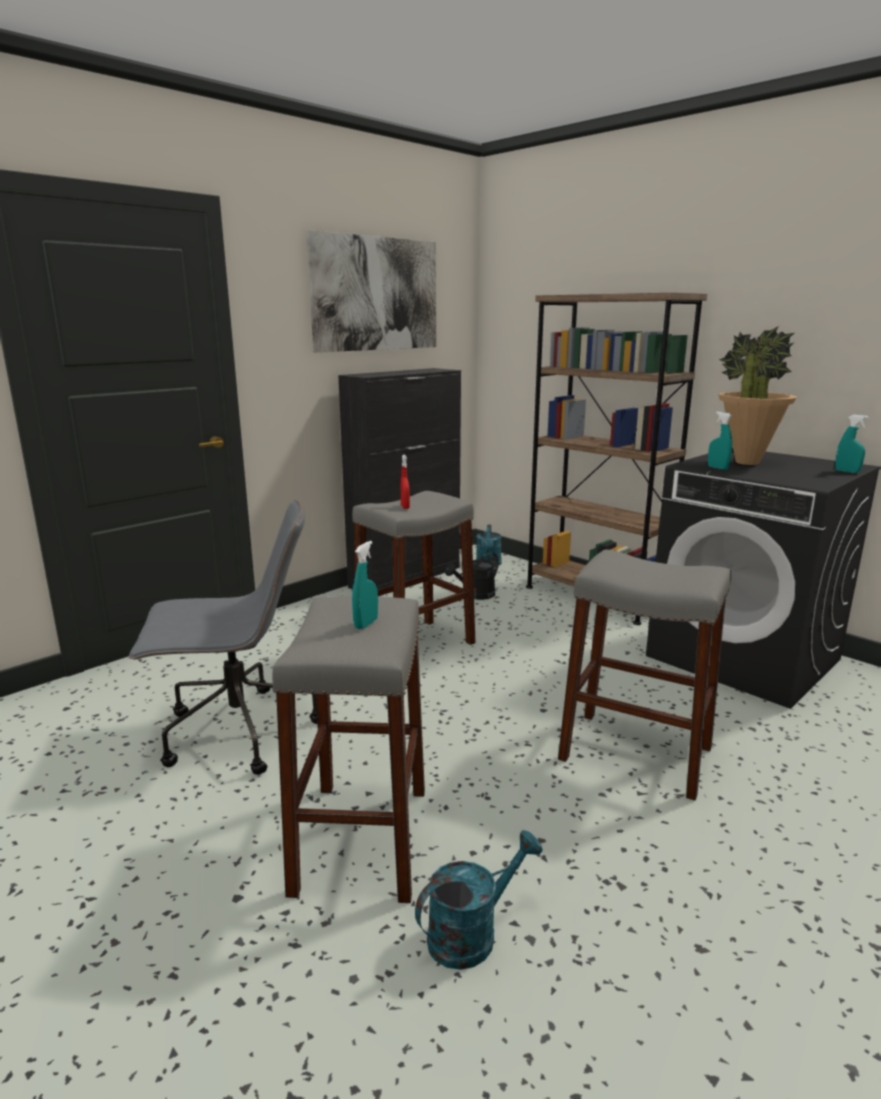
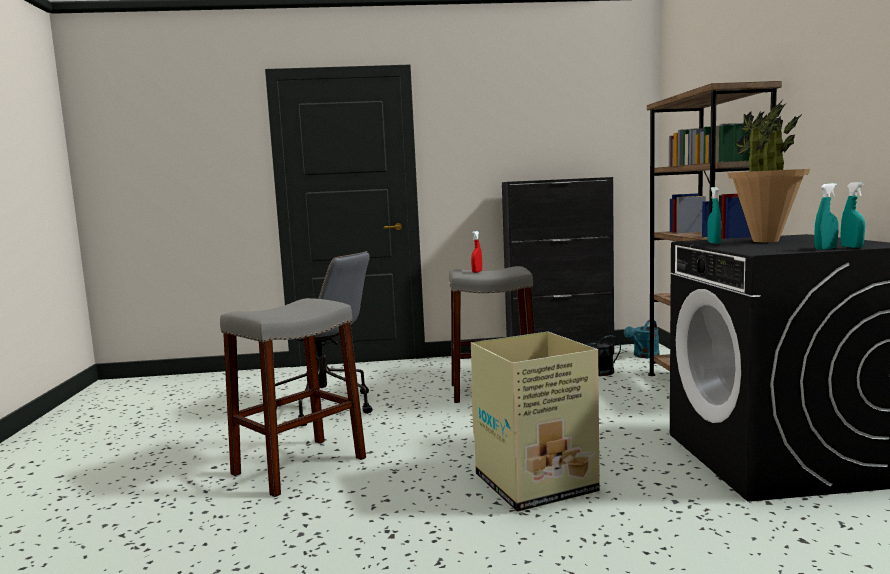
camera: 40 degrees right, 10 degrees down
(366, 624) = (295, 308): turquoise spray bottle -> turquoise spray bottle (825, 249)
(376, 294) = (542, 120): picture -> none
(472, 933) = (279, 519): turquoise watering can -> none
(636, 753) = (537, 483): grey stool -> cardboard box

